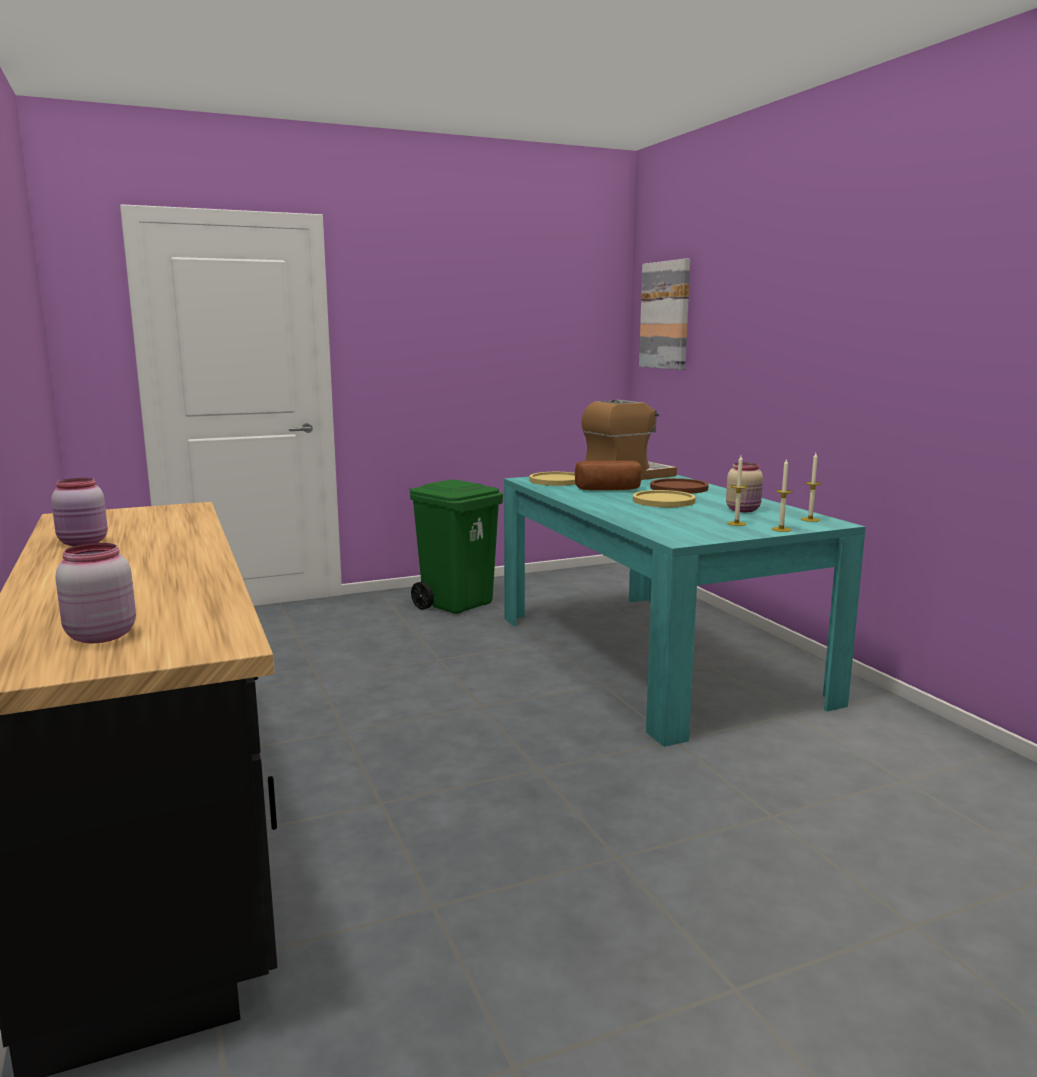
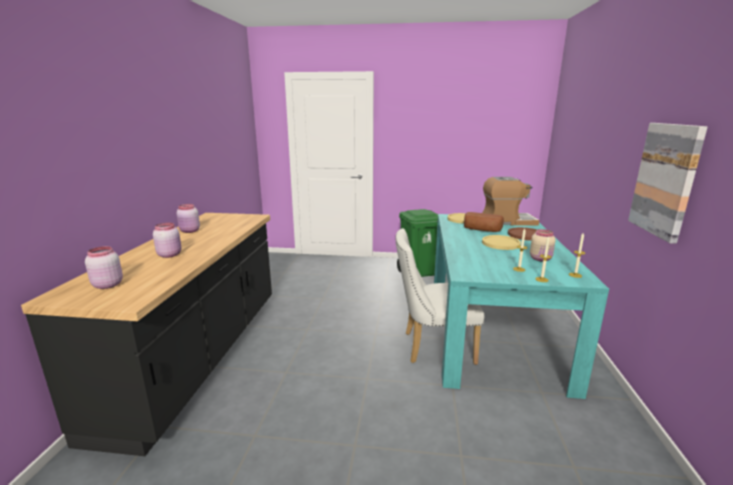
camera: 30 degrees right, 5 degrees up
(132, 578) = (170, 254): none -> pink jar
(594, 701) = (432, 347): none -> white chair
(665, 315) = (565, 124): picture -> picture (665, 180)

